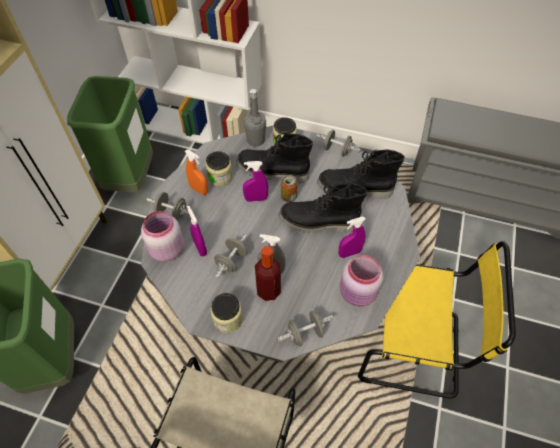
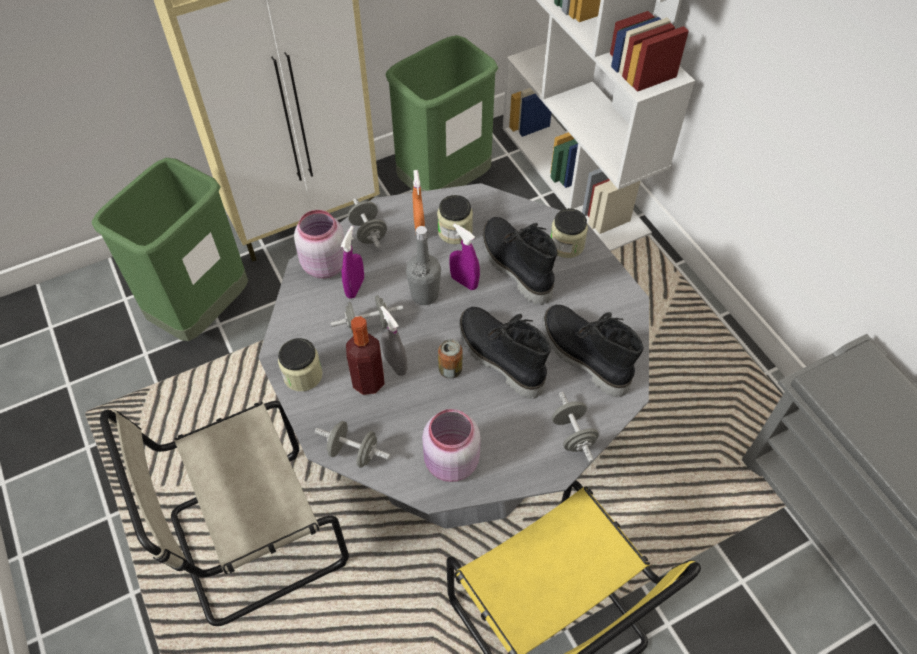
camera: 45 degrees right, 0 degrees up
(256, 140) = (537, 219): grey bottle -> grey bottle (424, 295)
(288, 197) = (500, 307): can -> can (450, 370)
(337, 150) = (617, 297): grey dumbbell -> grey dumbbell (573, 435)
(349, 253) = (493, 416): purple spray bottle -> none

